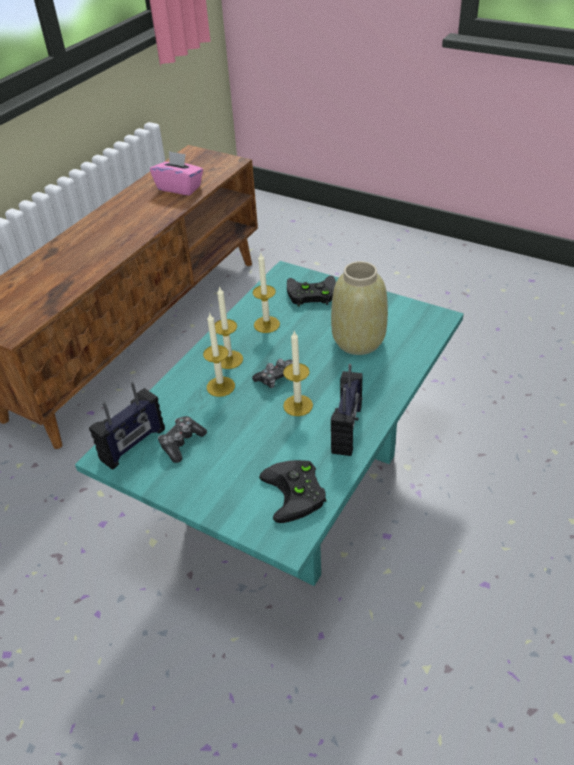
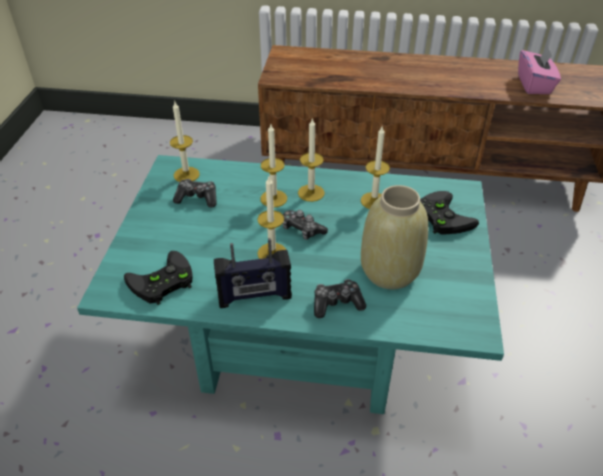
camera: 65 degrees right, 0 degrees up
(133, 445) = (186, 174): radio -> candle
(379, 380) = (337, 303): none -> game controller

